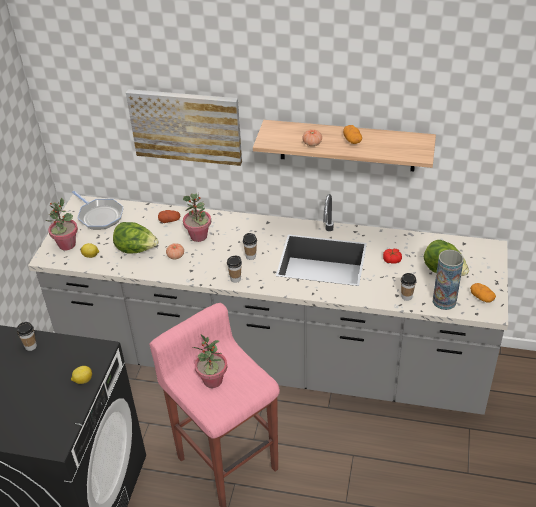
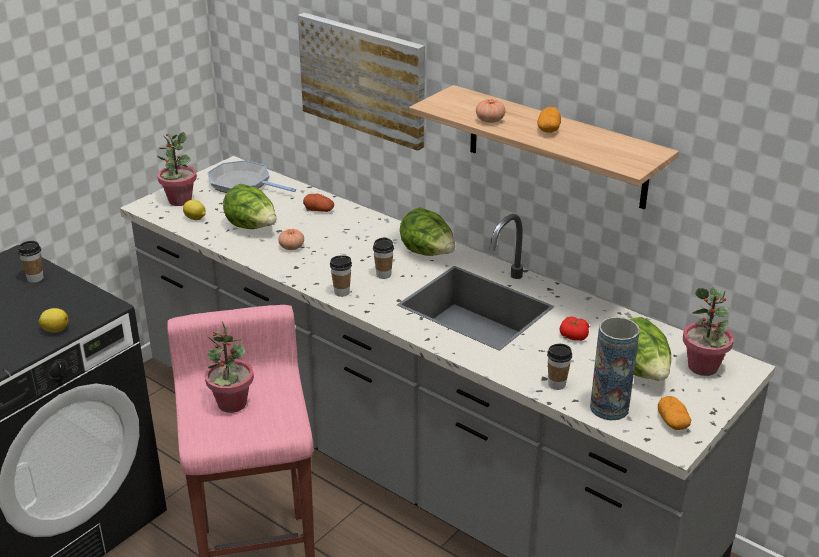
camera: 25 degrees right, 10 degrees down
(99, 216) = (243, 183): frying pan -> frying pan turned 135 degrees clockwise
(199, 236) = (339, 235): potted plant -> potted plant (703, 367)
(265, 231) = (428, 254): none -> lettuce

